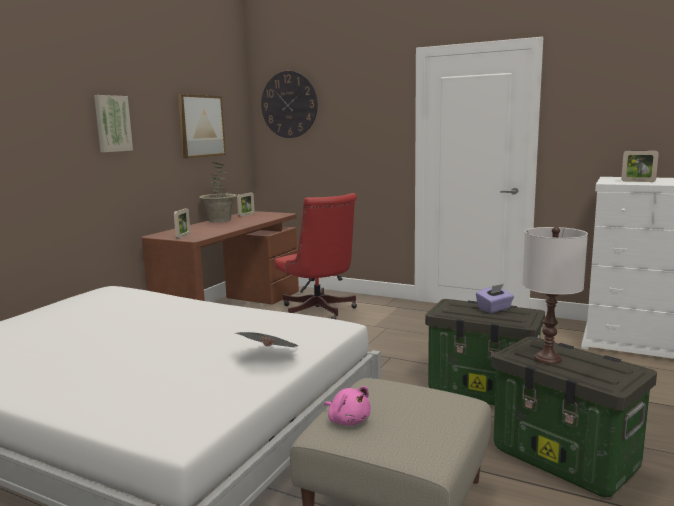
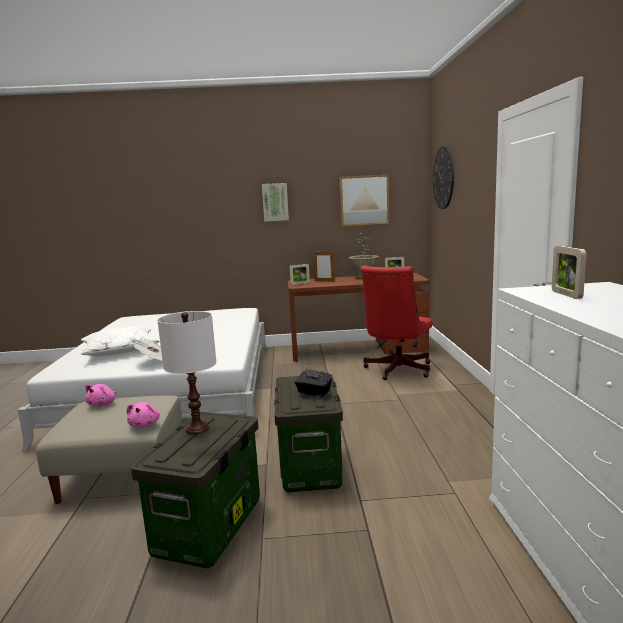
camera: 60 degrees right, 0 degrees up
(150, 375) = (120, 350): none -> white pillow
(199, 230) = (324, 281): none -> picture frame
(457, 399) = (145, 425): none -> pink plush toy
(494, 309) = (314, 393): purple tissue box -> black tissue box

